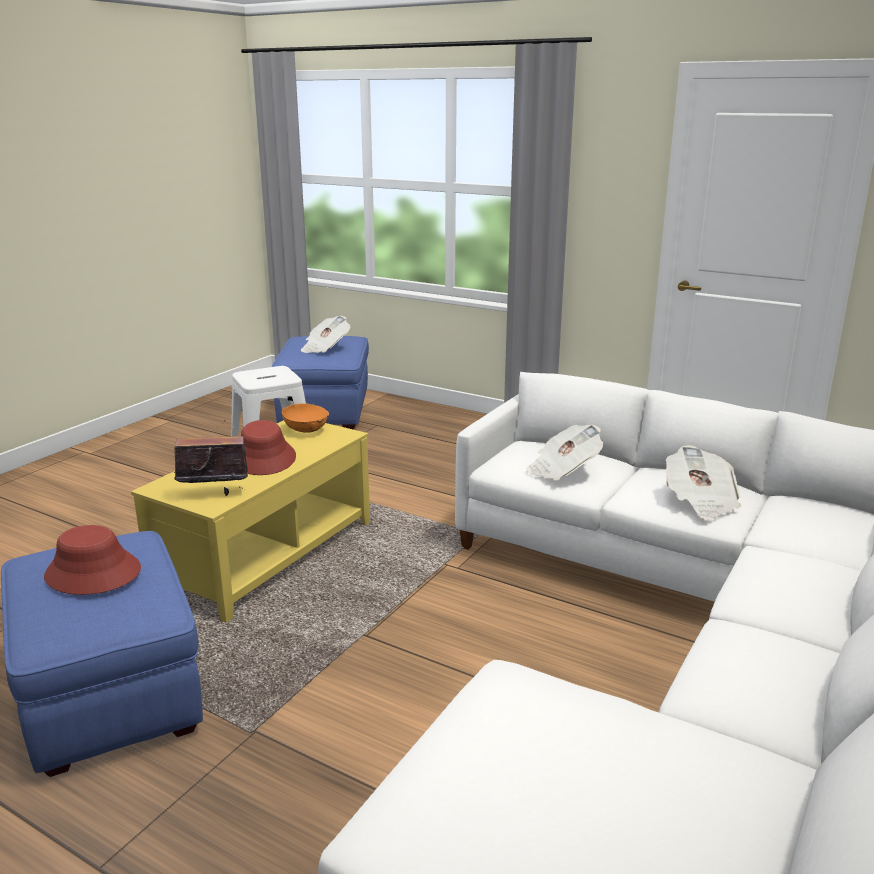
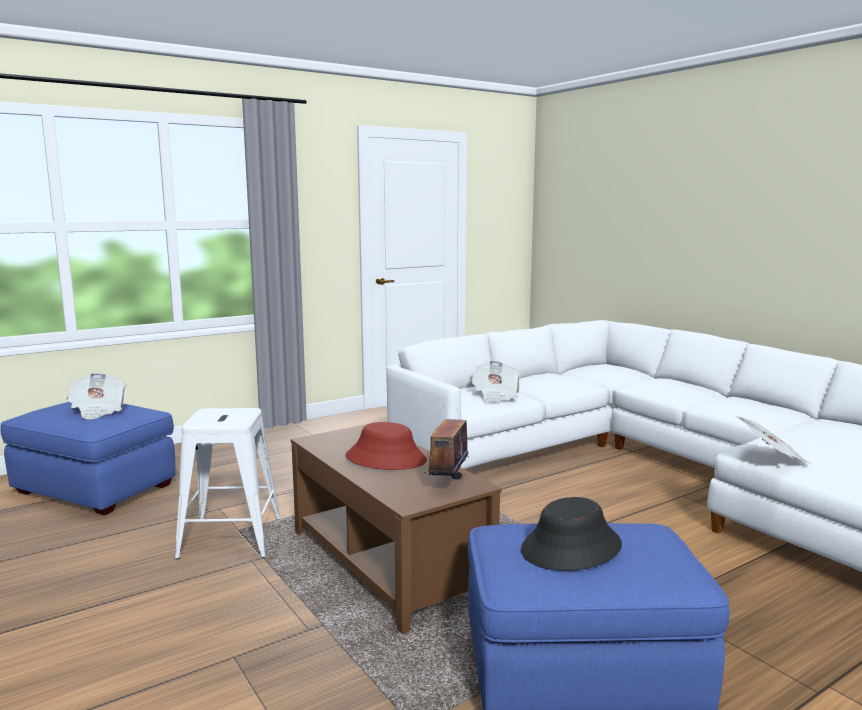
camera: 65 degrees left, 10 degrees down
(92, 573) = (571, 548): red hat -> black hat
(267, 555) = (388, 563): yellow coffee table -> brown coffee table
(307, 430) = (338, 438): orange bowl -> none
(700, 501) = (566, 382): newspaper -> newspaper (771, 457)

